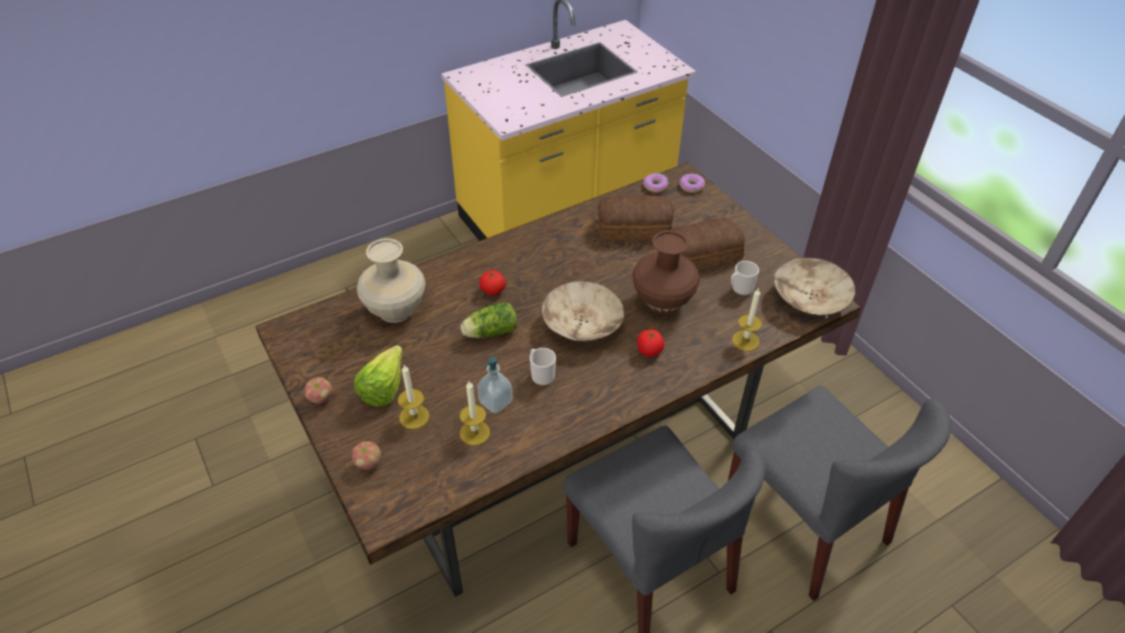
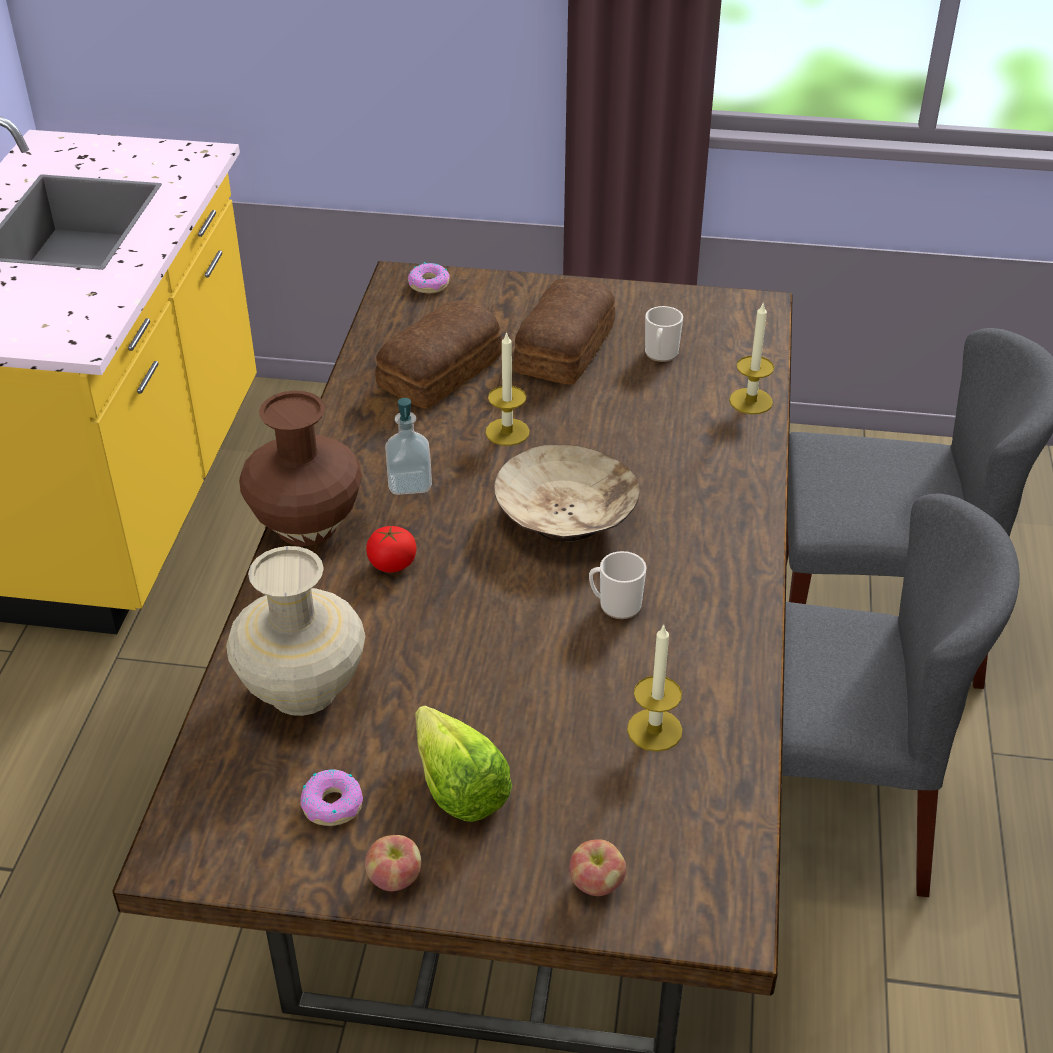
camera: 50 degrees left, 5 degrees down
(414, 417) = (555, 781): candle -> candle (507, 432)
(489, 332) = (474, 613): lettuce -> none
(495, 402) = (618, 677): soap dispenser -> soap dispenser (409, 483)
(649, 350) = (680, 485): tomato -> none
(655, 186) = (386, 310): donut -> donut (333, 804)
(663, 301) = (608, 425): brown vase -> brown vase (307, 524)
(809, 299) = (738, 318): beige bowl -> none

